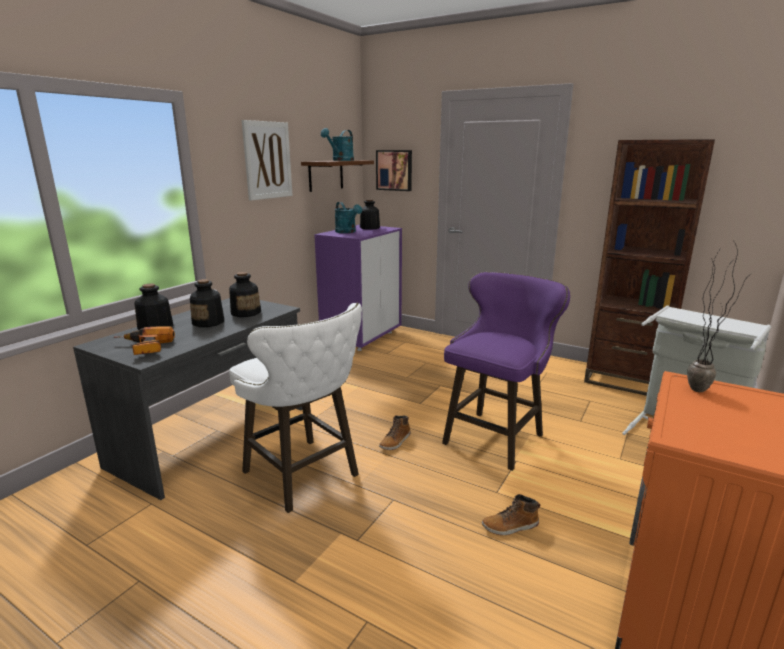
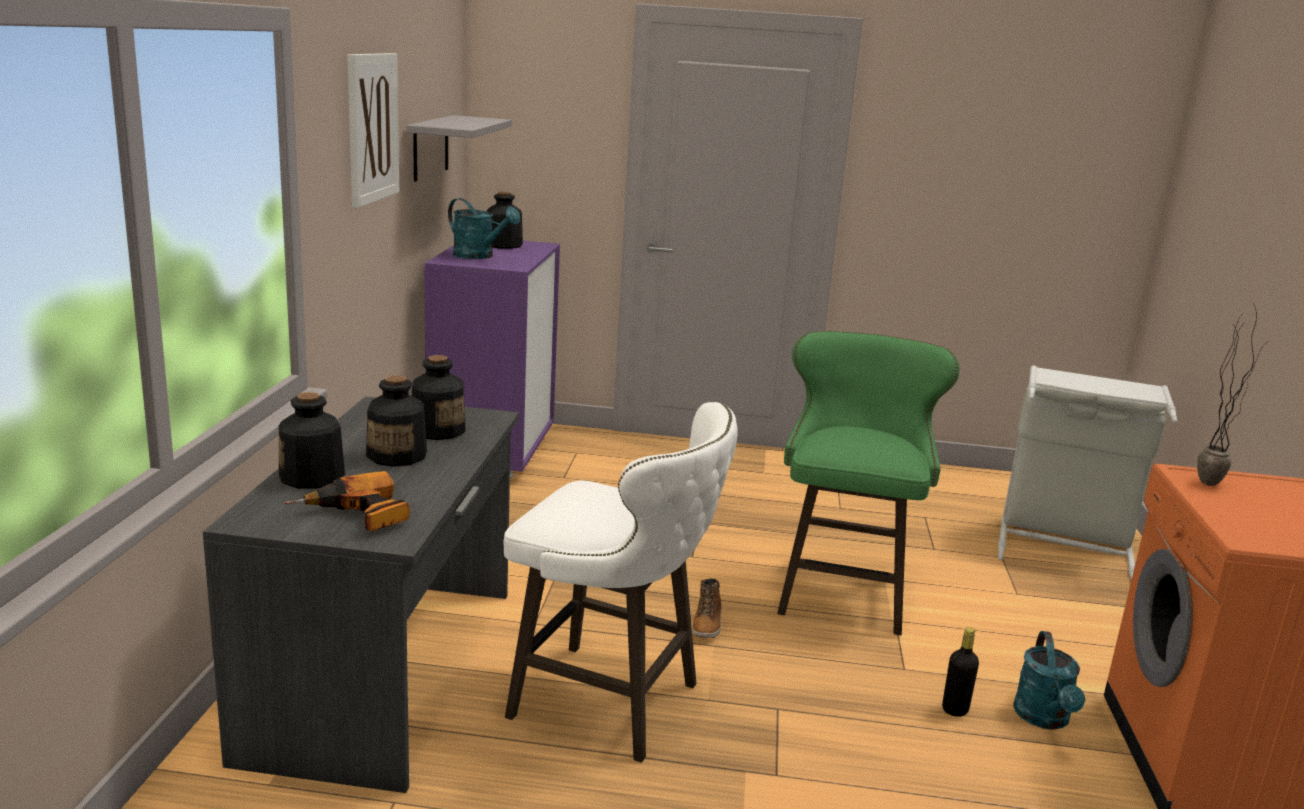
camera: 25 degrees left, 0 degrees up
(326, 175) = (430, 147): brown shelf -> grey shelf
(340, 160) = (463, 121): turquoise watering can -> turquoise watering can (1044, 719)
(394, 170) = (537, 136): picture -> none
(496, 437) = (843, 591): purple stool -> green stool
(510, 526) = (955, 710): boot -> black bottle
(625, 381) = (949, 480): brown bookcase -> none

